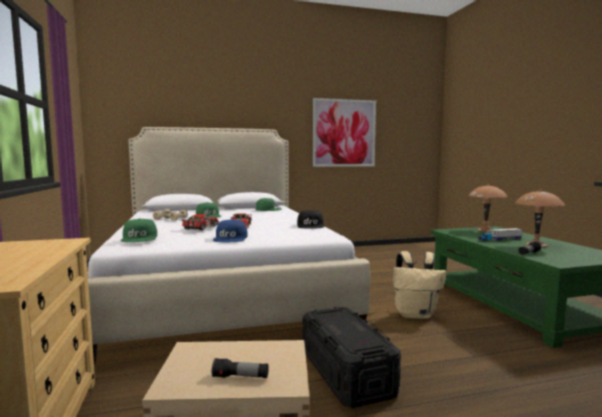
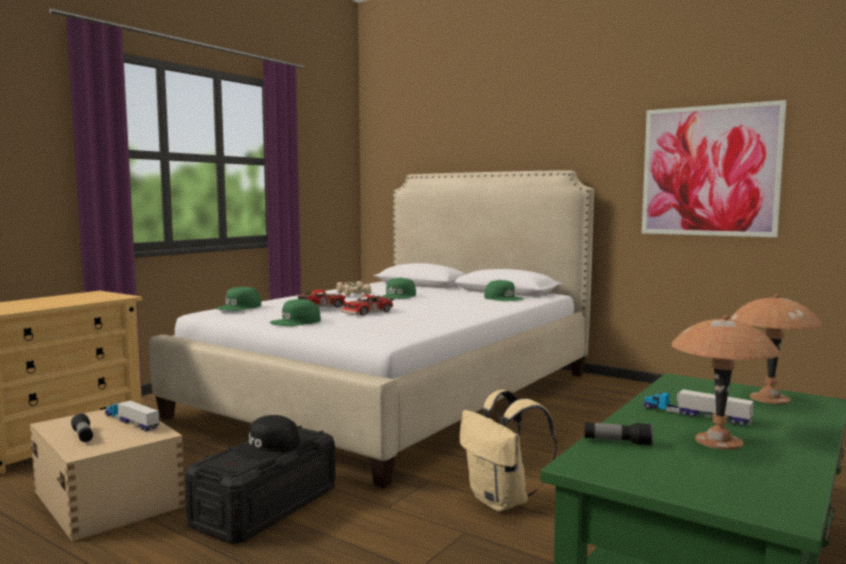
camera: 50 degrees right, 0 degrees up
(231, 238) = (296, 322): blue cap -> green cap
(235, 351) = (131, 422): none -> toy truck
(311, 225) = (432, 325): black cap -> black cap (268, 447)

